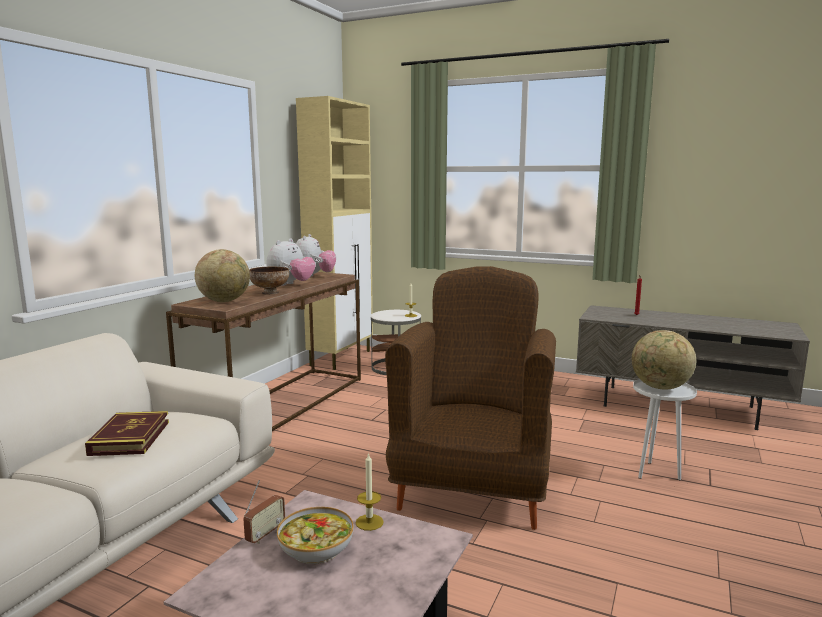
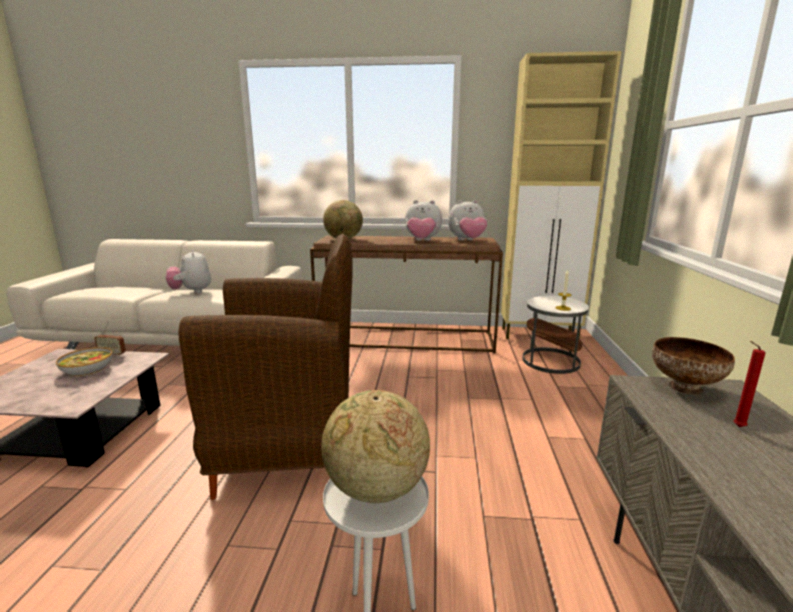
camera: 70 degrees right, 5 degrees up
(130, 438) = (191, 292): book -> plush toy
(269, 293) = (383, 241): bowl -> bowl (684, 387)
(369, 522) = (113, 378): candle -> none

